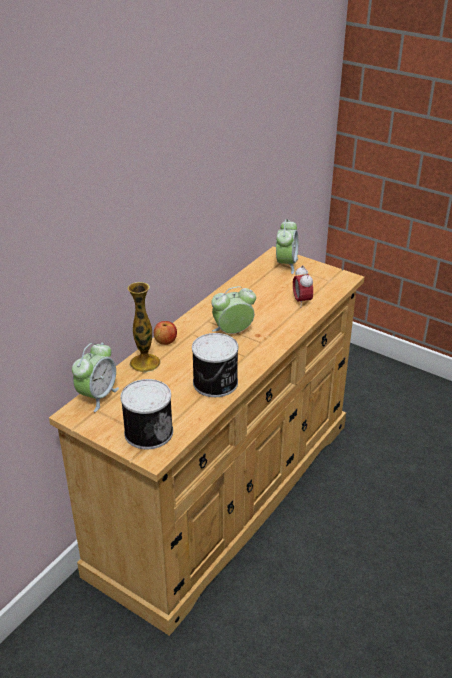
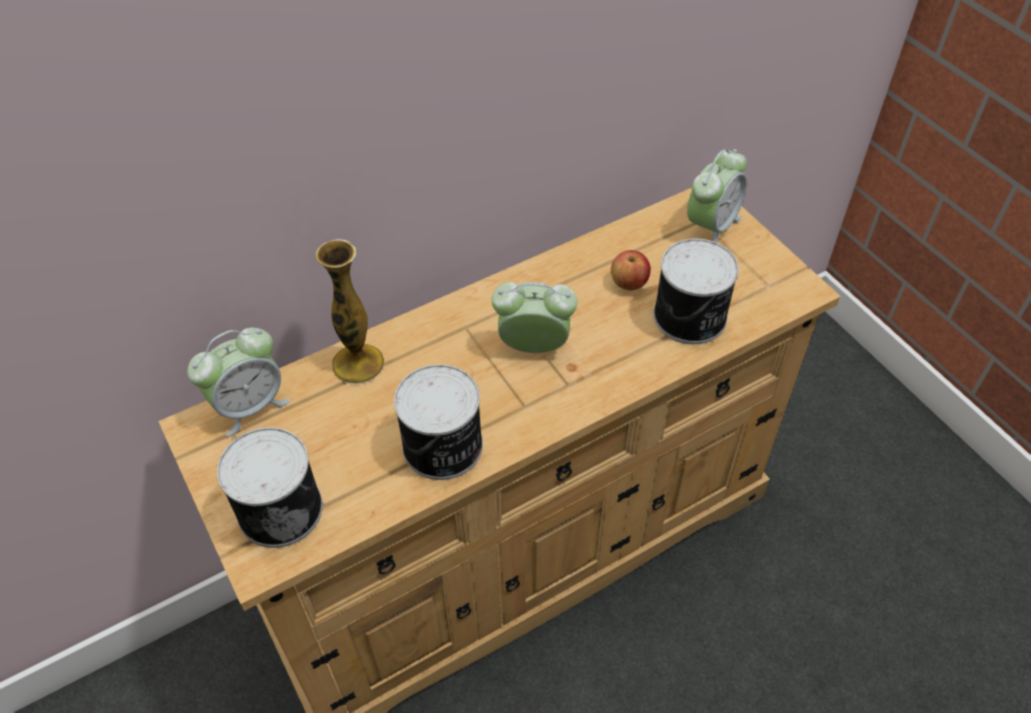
camera: 25 degrees right, 15 degrees up
(165, 342) = (415, 330): apple -> apple (629, 283)
(301, 301) = (691, 318): alarm clock -> can

